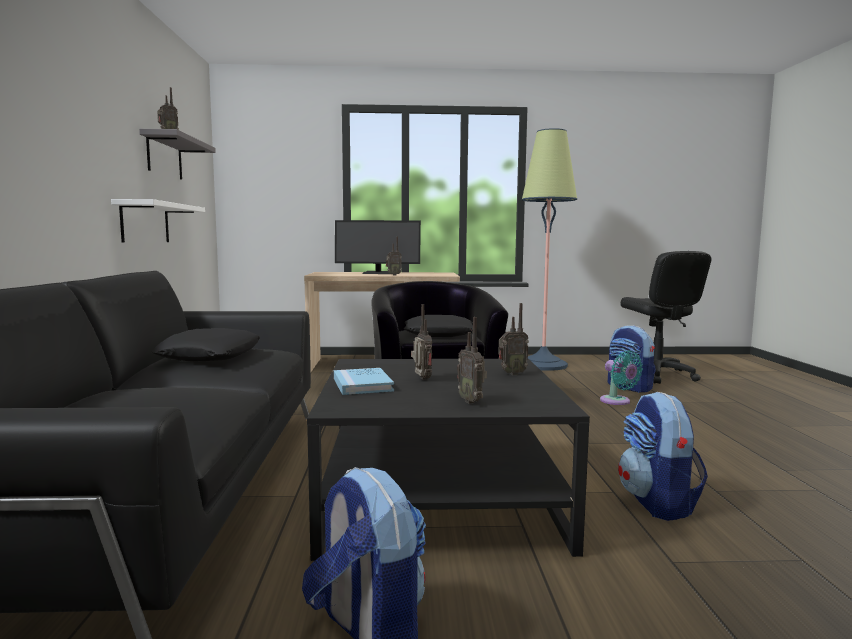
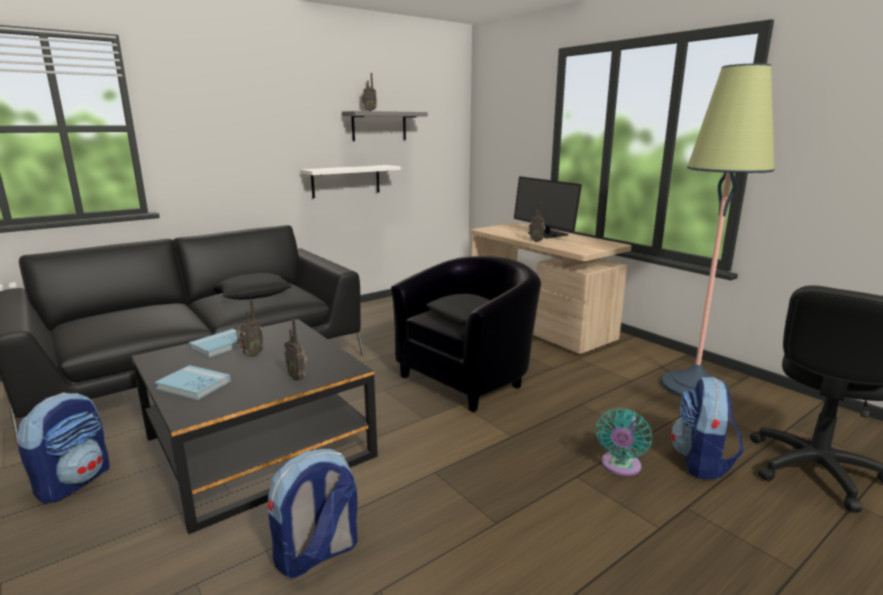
camera: 55 degrees right, 10 degrees up
(471, 401) = (193, 385): radio -> blue book

